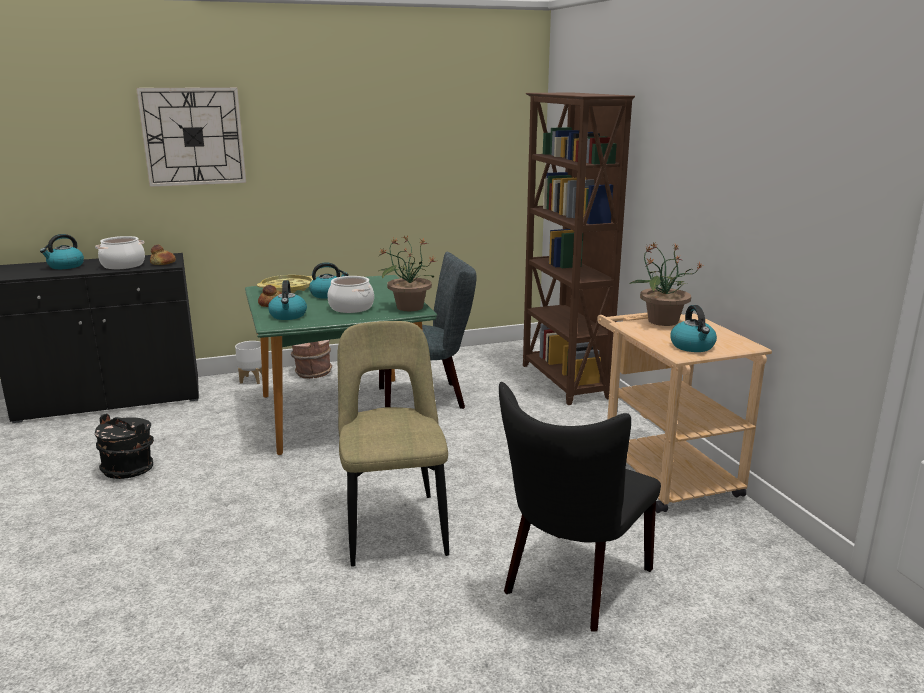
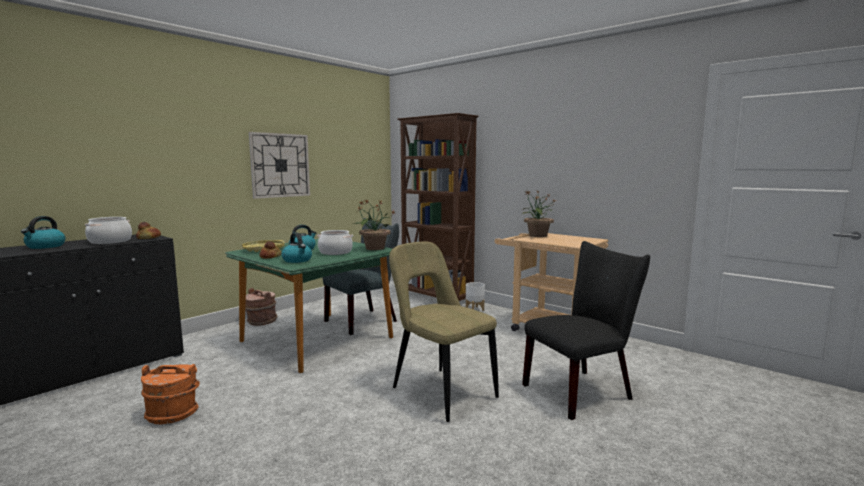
camera: 30 degrees left, 10 degrees down
(129, 468) = (173, 413): black bucket -> orange bucket
(193, 136) = (162, 137): wall clock -> wall clock (280, 165)
(253, 380) = (216, 334): white planter -> white planter (475, 309)
(572, 584) = (582, 391): black chair -> black chair turned 120 degrees counterclockwise
(693, 346) = (574, 242): kettle -> none

